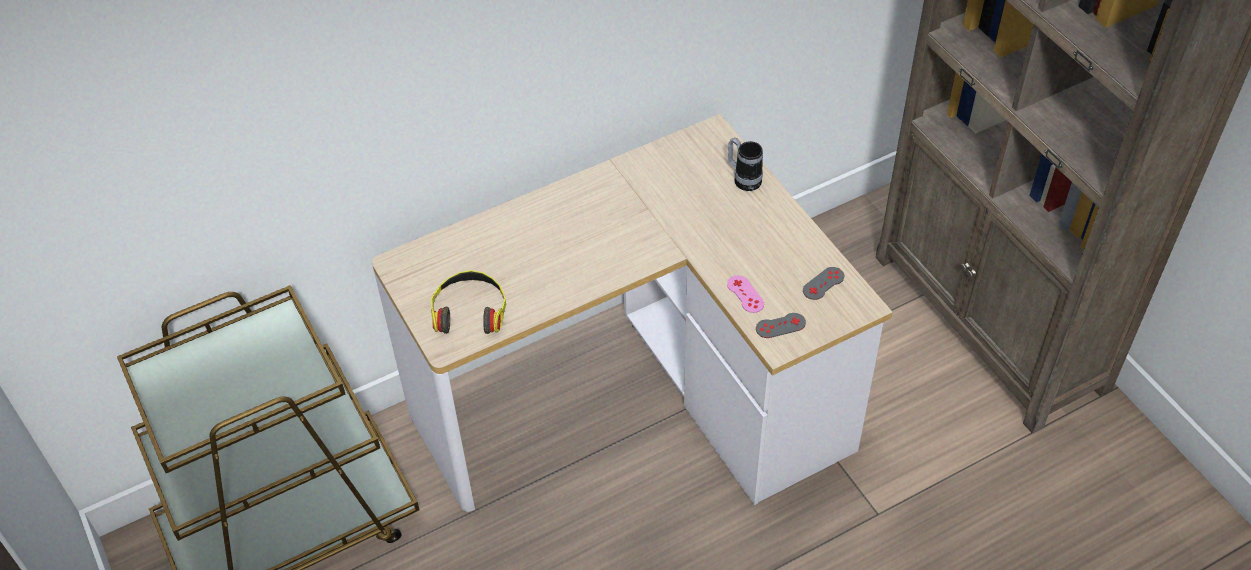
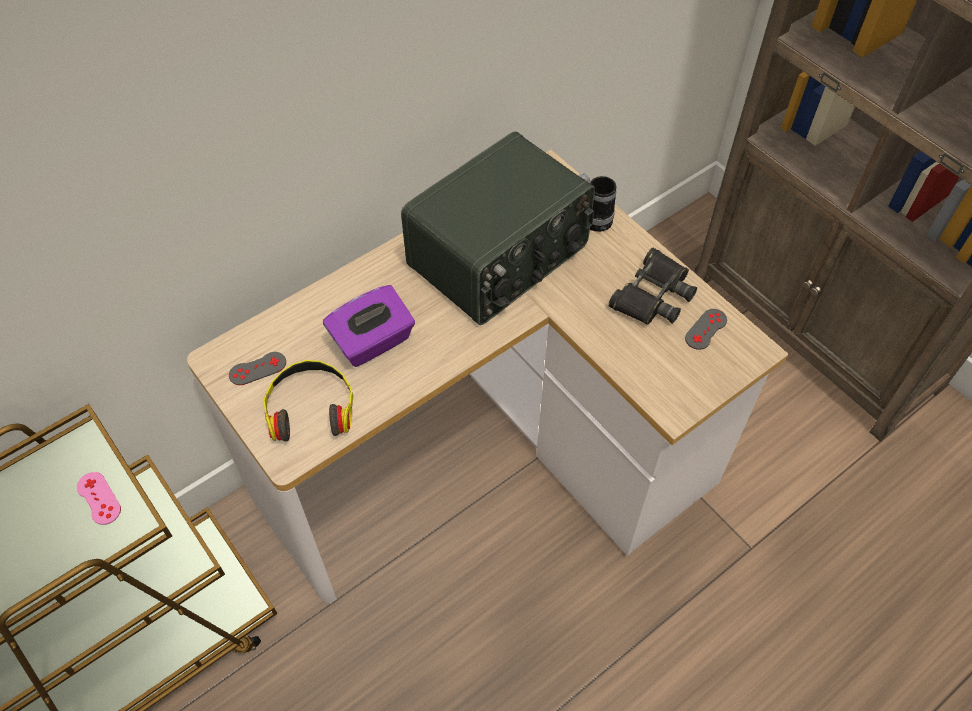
camera: 10 degrees left, 5 degrees up
(530, 263) = (373, 342): none -> purple tissue box
(653, 204) = (500, 257): none -> radio
(745, 294) = (623, 351): pink game controller -> pink game controller (99, 498)
(780, 325) = (670, 385): grey game controller -> grey game controller (257, 368)
(783, 250) = (652, 295): none -> black binoculars

